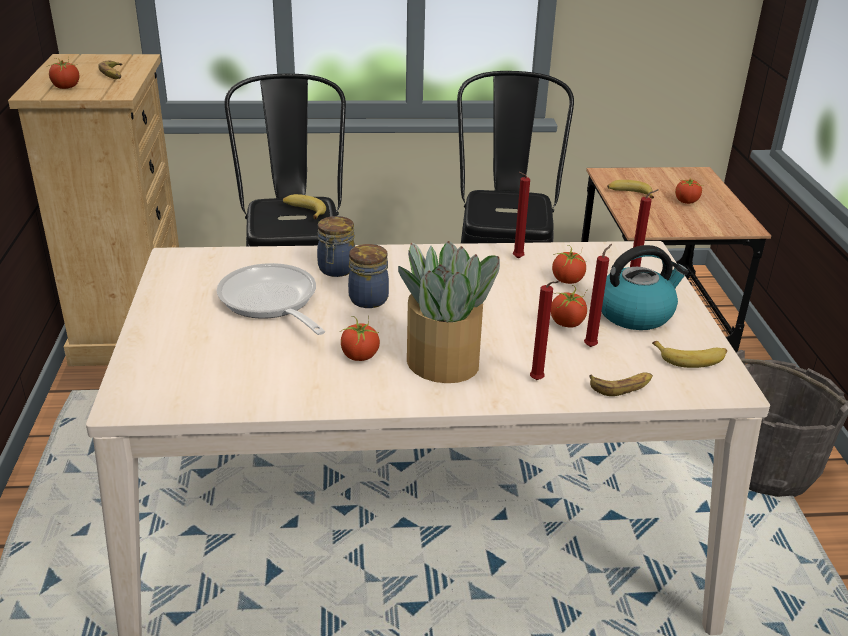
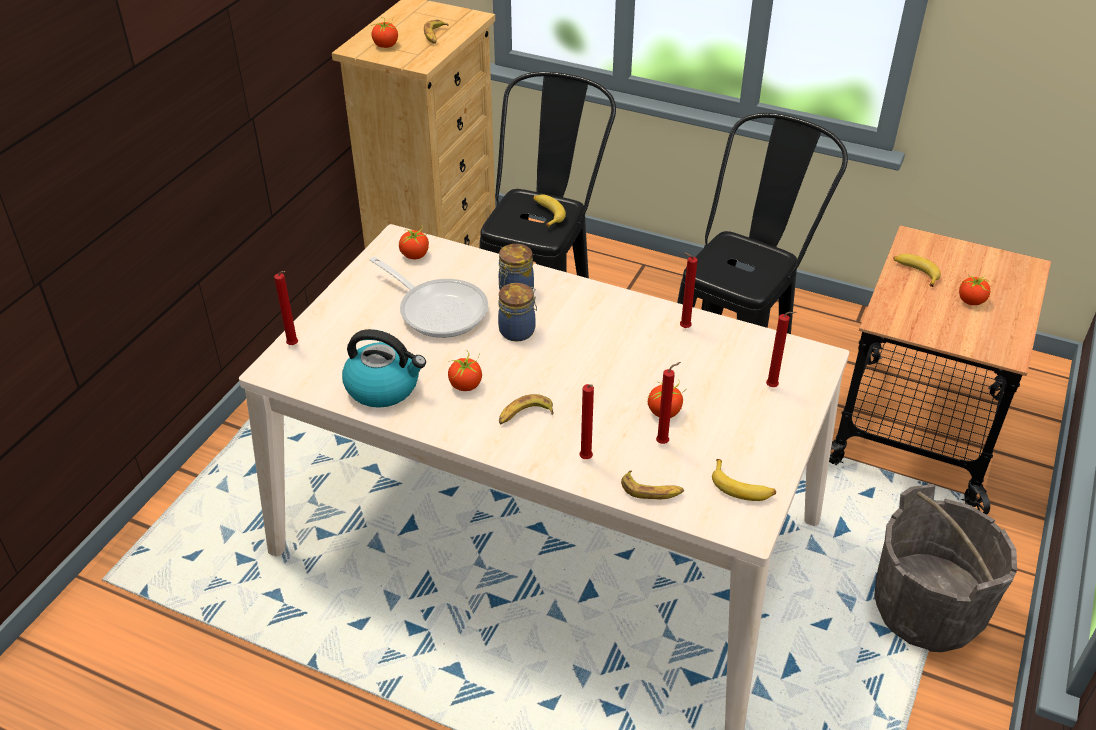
camera: 30 degrees right, 10 degrees up
(132, 375) = (294, 346): none -> red candle
(271, 302) = (438, 309): frying pan -> frying pan turned 135 degrees clockwise
(444, 363) = (525, 415): potted plant -> banana
(567, 280) = (708, 367): tomato -> tomato (415, 255)
(635, 313) = (738, 423): kettle -> kettle (384, 387)

